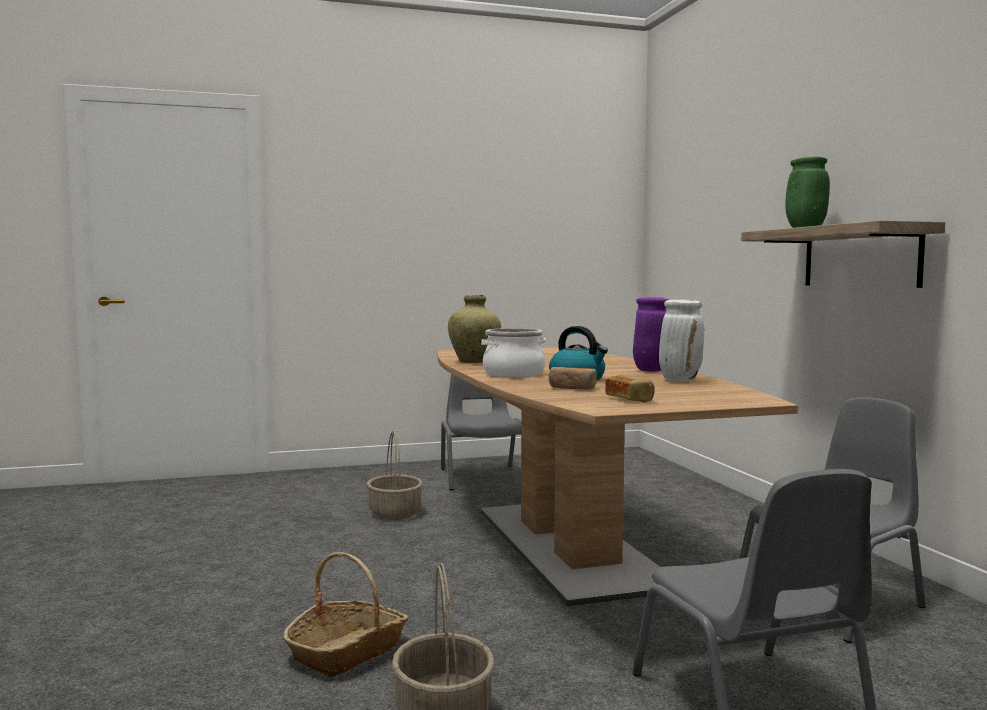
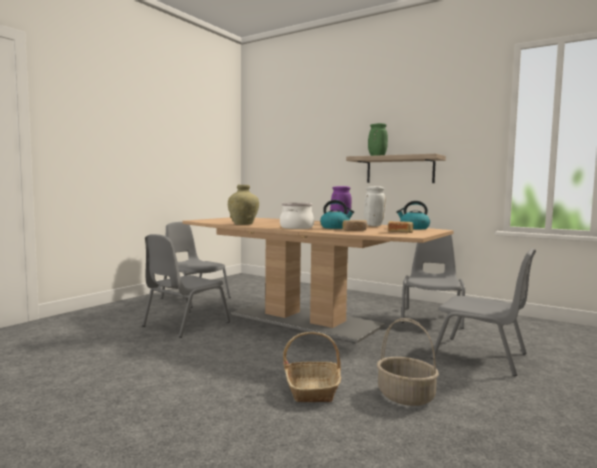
camera: 40 degrees left, 0 degrees up
(394, 513) = (184, 324): basket -> grey chair
(728, 393) = (414, 228): none -> kettle

